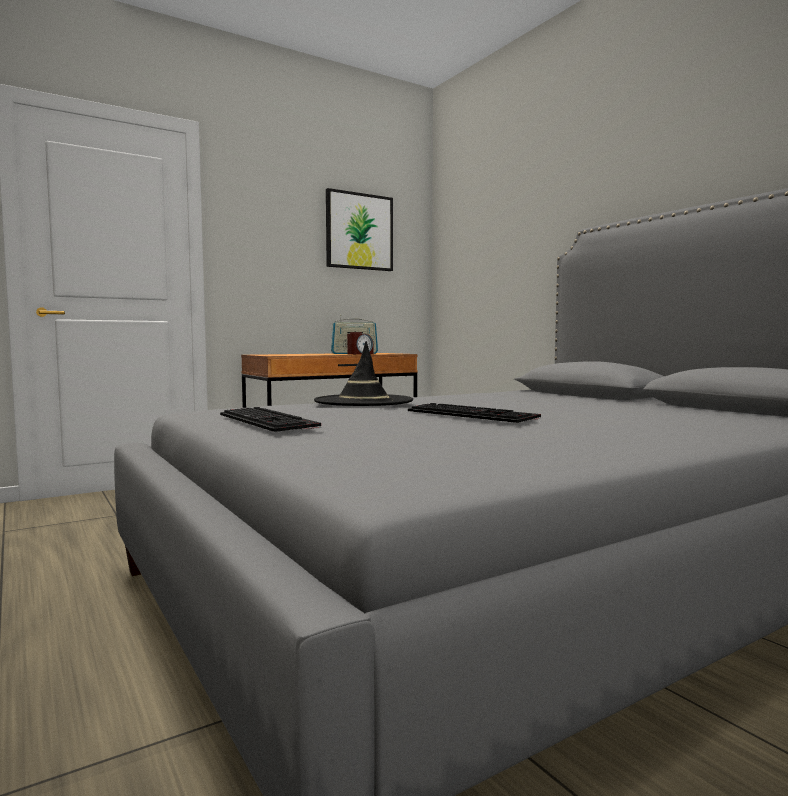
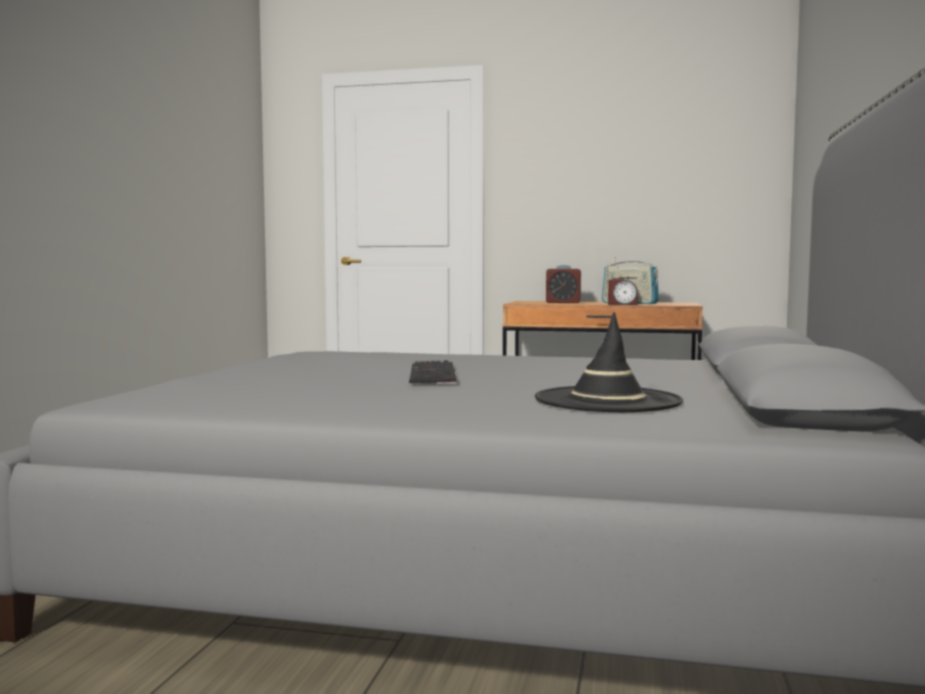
camera: 45 degrees right, 0 degrees up
(269, 420) = (279, 361): keyboard -> none
(303, 354) = (563, 302): none -> alarm clock
(359, 231) = (672, 151): picture -> none
(363, 401) = (432, 354): black hat -> black hat (607, 400)

